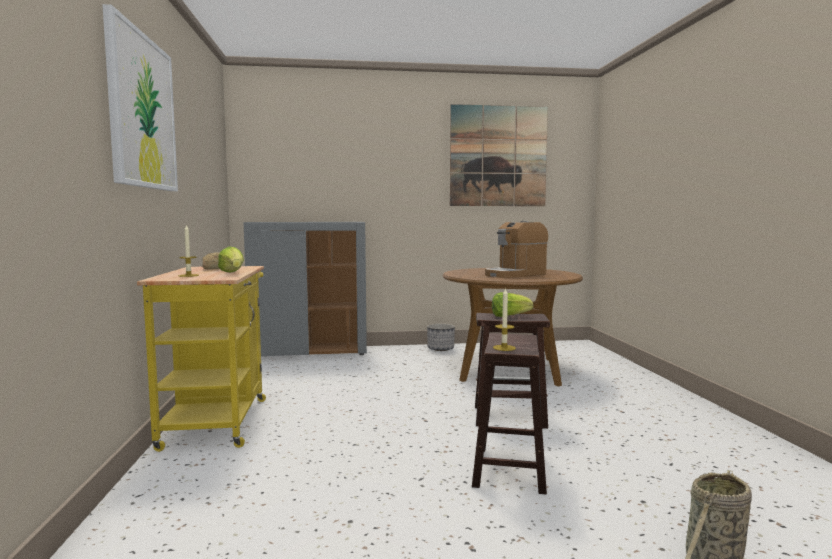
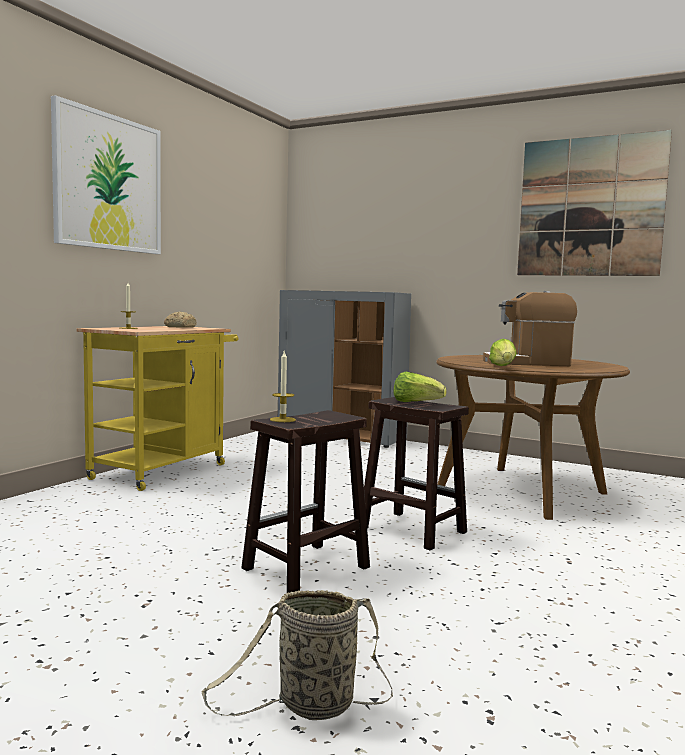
camera: 35 degrees right, 0 degrees up
(233, 273) = (167, 329): lettuce -> lettuce (503, 367)
(440, 349) = (484, 457): planter -> none

